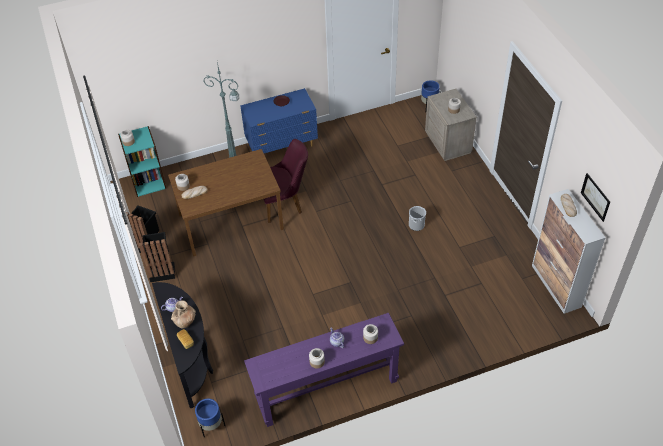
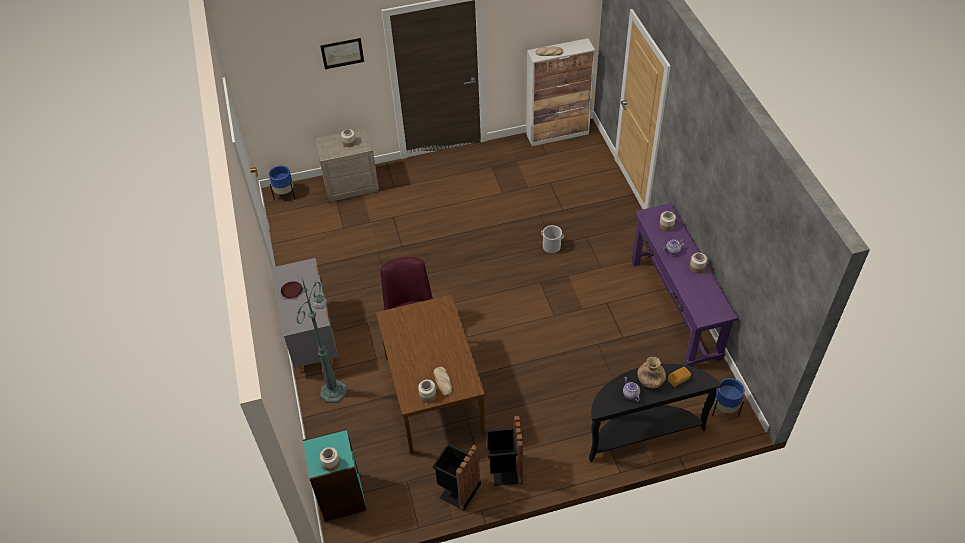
camera: 85 degrees left, 0 degrees up
(282, 146) = (312, 338): blue dresser -> grey dresser
(416, 225) = (467, 222): bucket -> bucket (551, 247)
(595, 197) = (560, 22): picture -> picture (342, 53)

